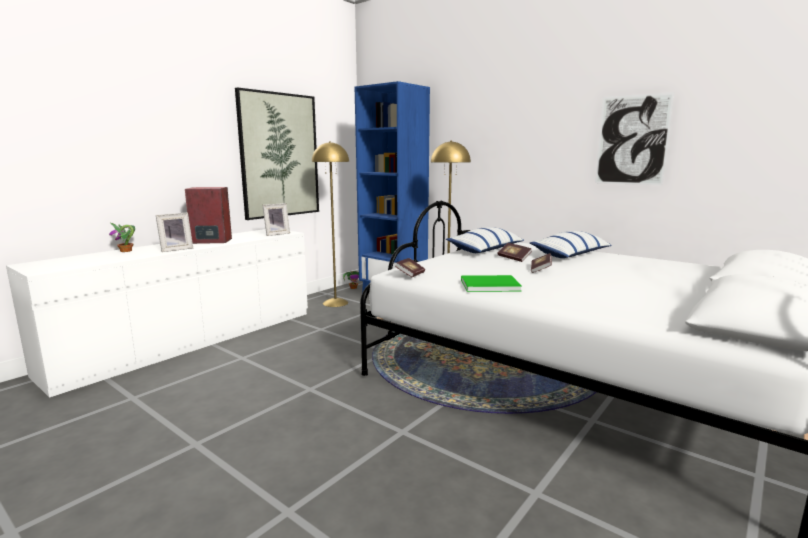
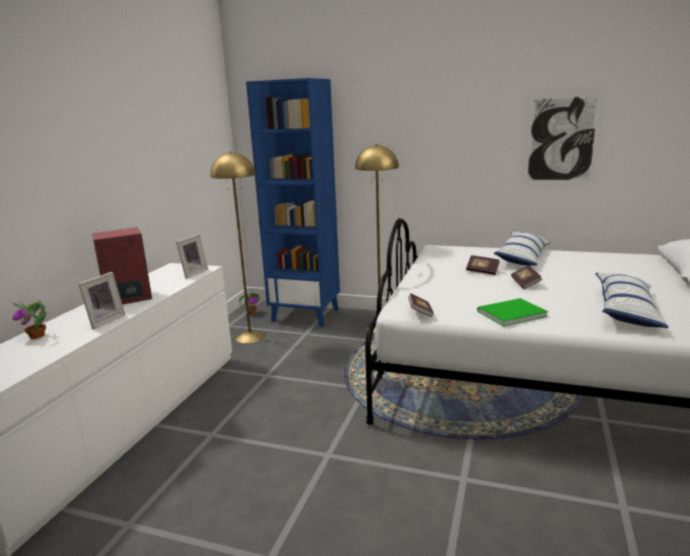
camera: 20 degrees left, 5 degrees up
(279, 155) = (165, 172): picture -> none
(485, 249) = (440, 262): pillow -> pillow (626, 310)

